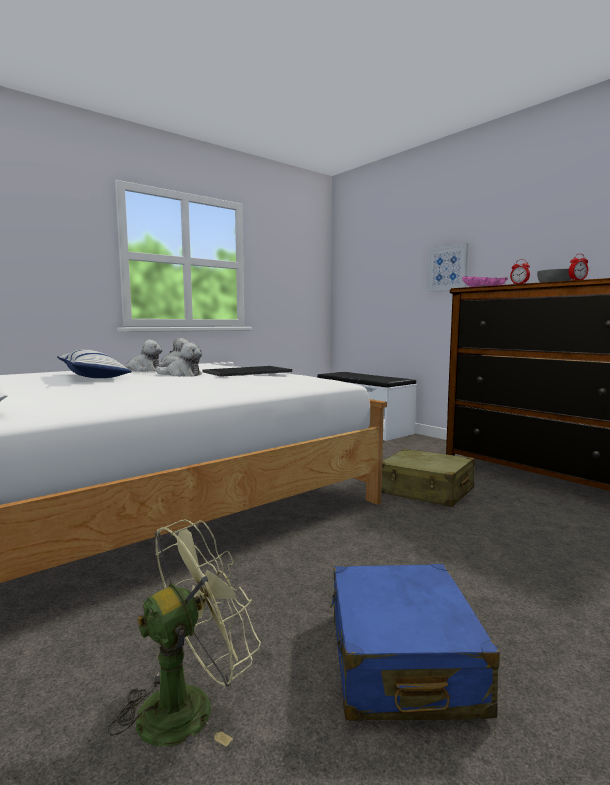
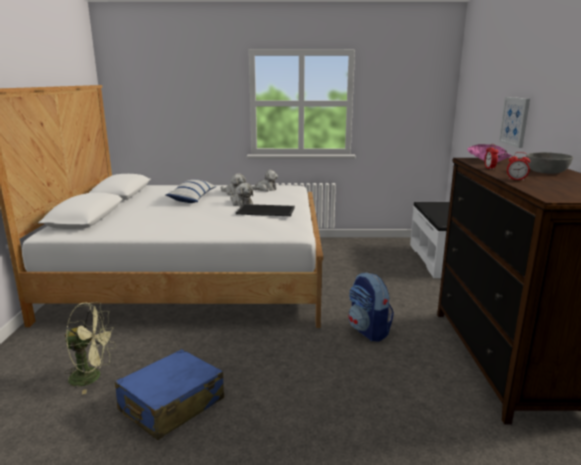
camera: 40 degrees right, 10 degrees up
(426, 491) = (368, 331): beige suitcase -> backpack

